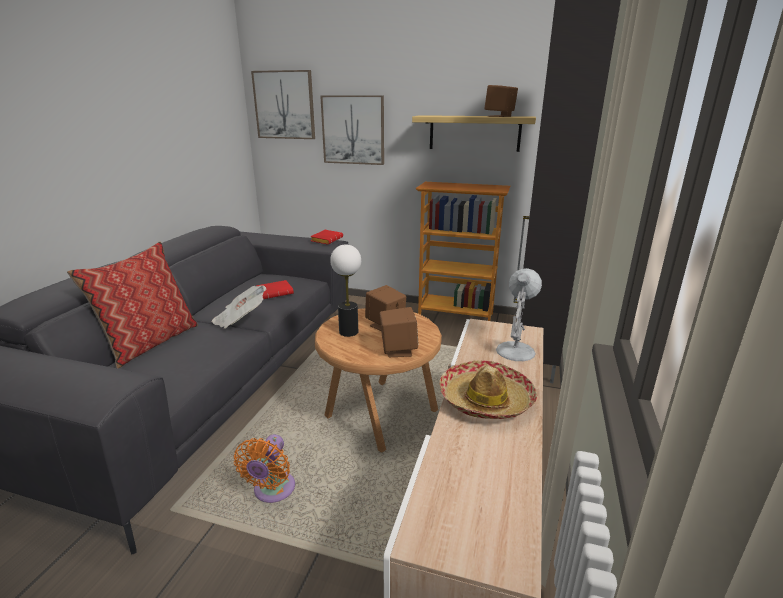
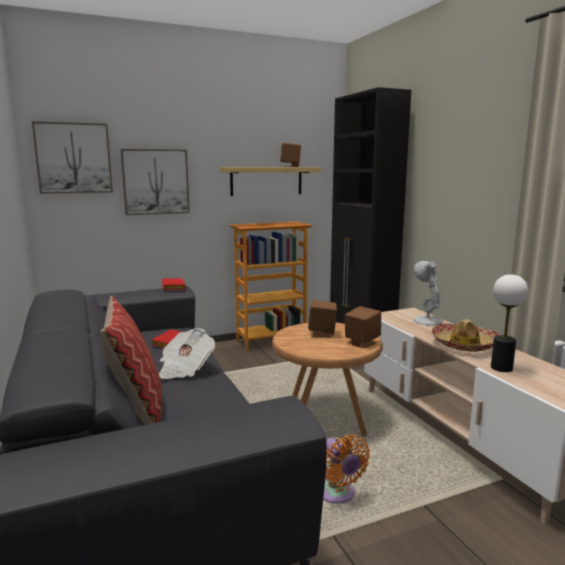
camera: 40 degrees left, 10 degrees down
(349, 332) = (308, 344): table lamp -> table lamp (501, 368)

